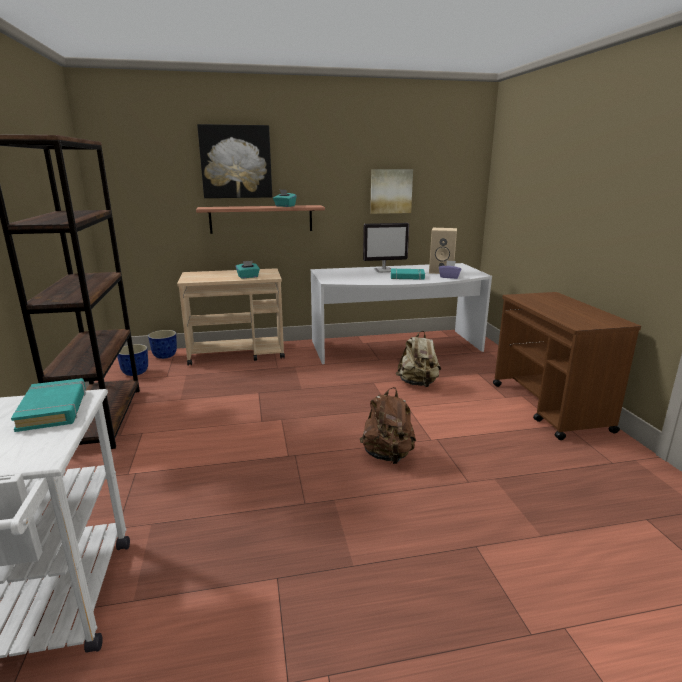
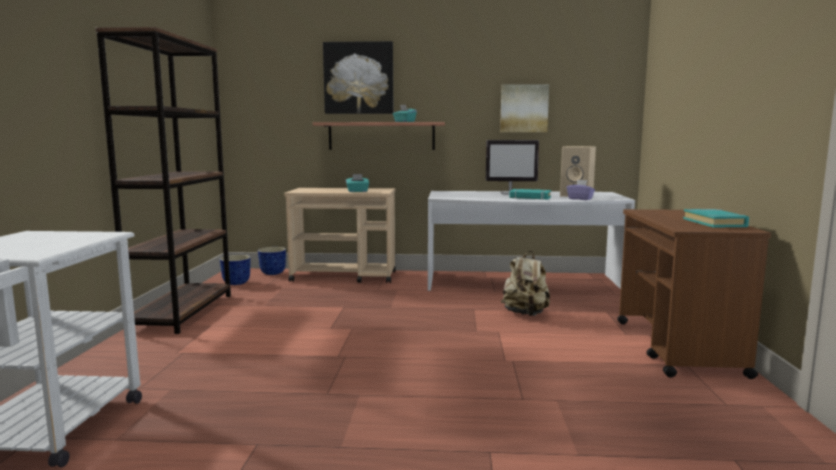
camera: 15 degrees right, 10 degrees down
(53, 409) = (76, 237): turquoise book -> turquoise book (714, 223)
(387, 455) = (444, 367): brown backpack -> none

